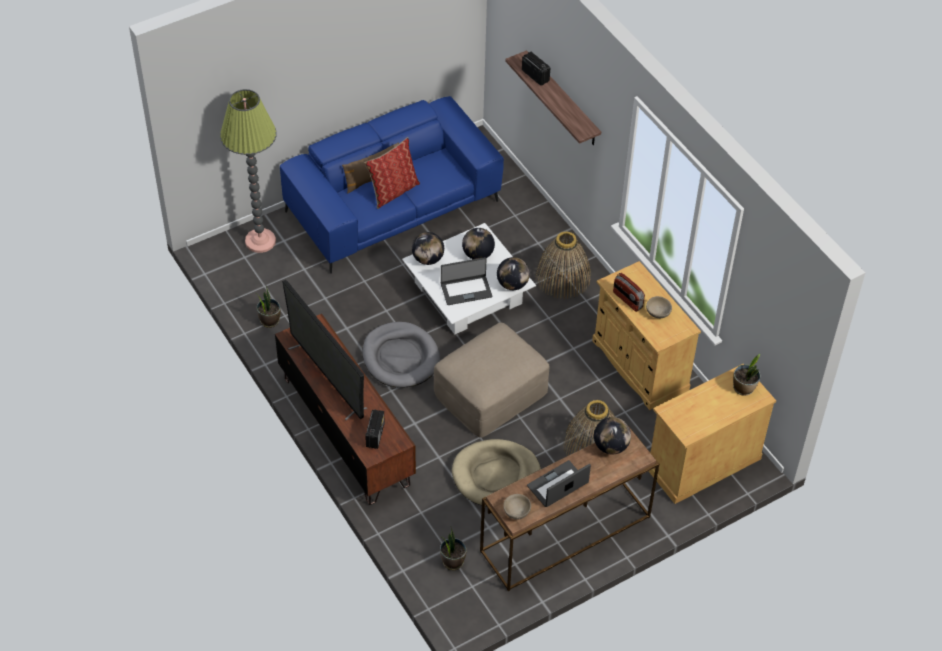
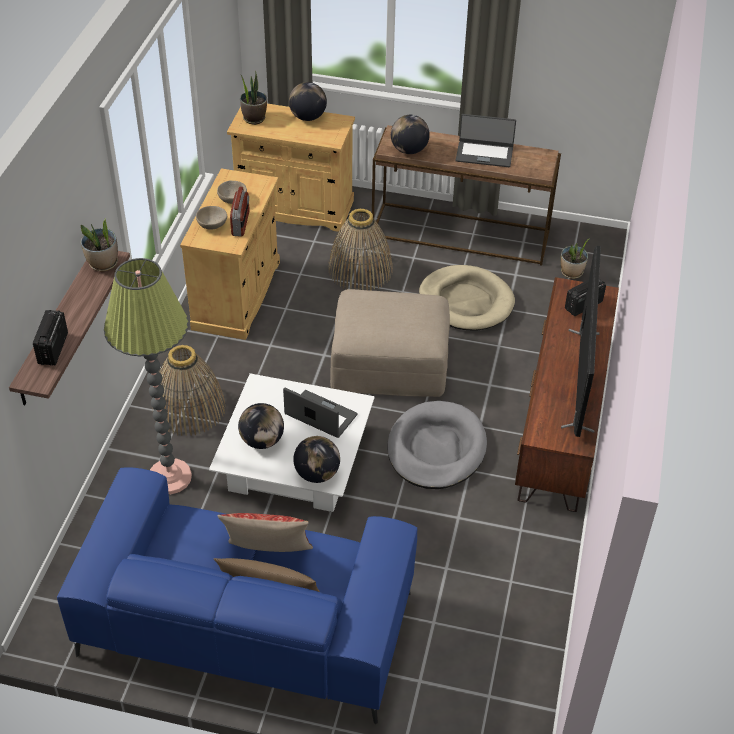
camera: 135 degrees left, 5 degrees down
(260, 241) = (448, 703): floor lamp -> floor lamp (170, 477)
(269, 320) = (533, 588): potted plant -> potted plant (103, 264)
(512, 284) = (270, 389): globe -> globe (308, 117)
(516, 511) = (538, 159): beige bowl -> beige bowl (212, 225)

